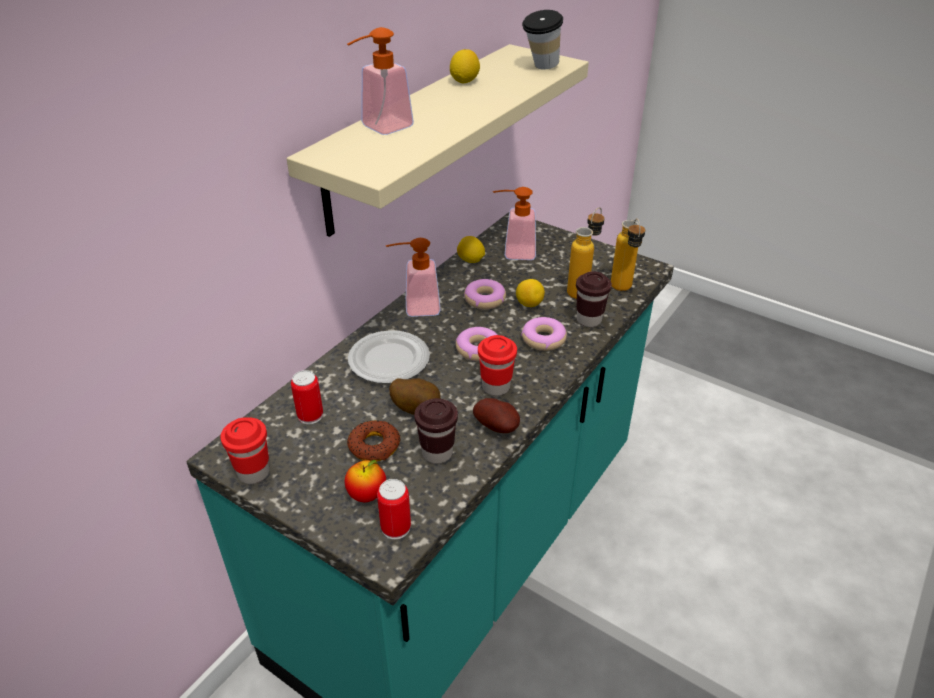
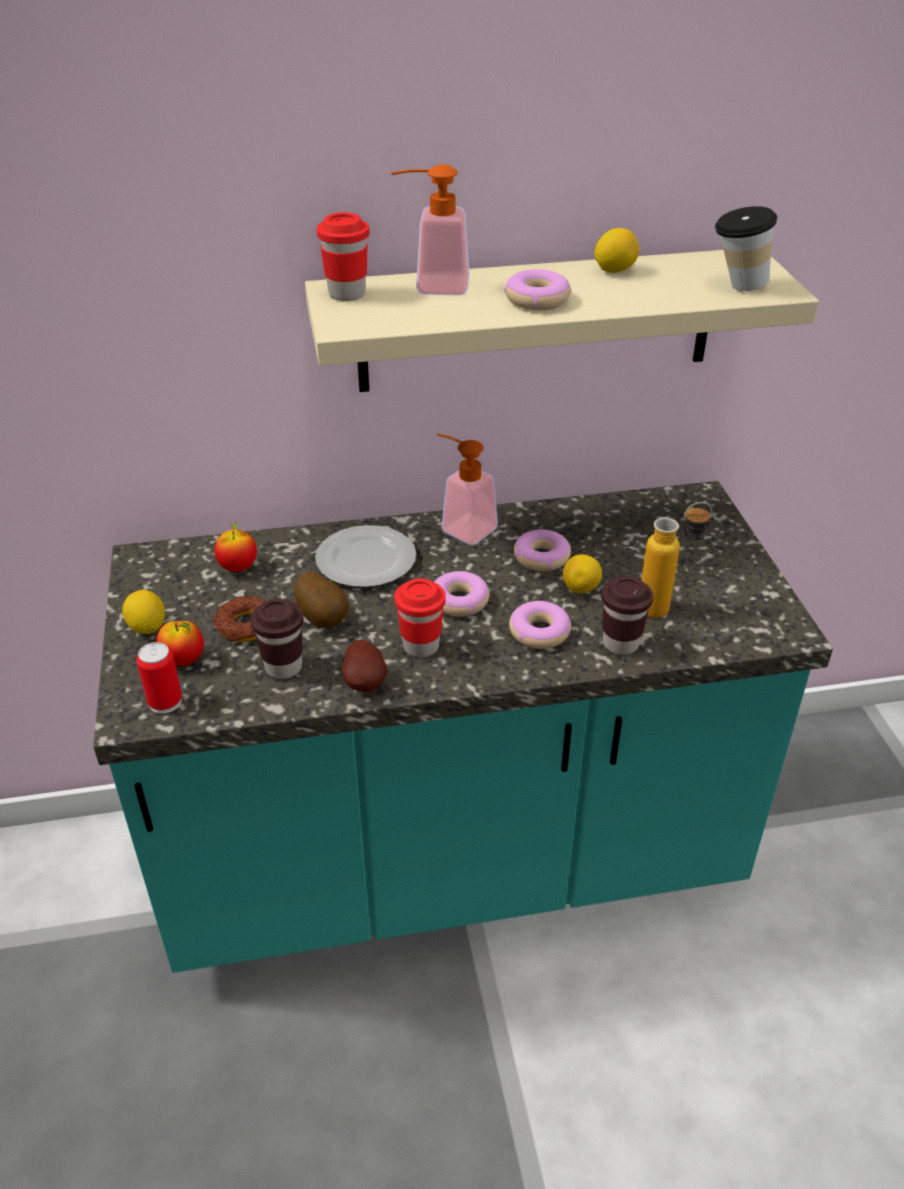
camera: 45 degrees right, 0 degrees up
(253, 473) = (138, 585): red cup -> red cup (347, 294)
(310, 415) = (238, 567): can -> apple
(457, 112) = (537, 300): none -> donut
(470, 261) = (588, 511): lemon -> lemon (147, 627)
(513, 252) = (649, 526): soap dispenser -> none
(623, 291) = (713, 638): bottle -> none

